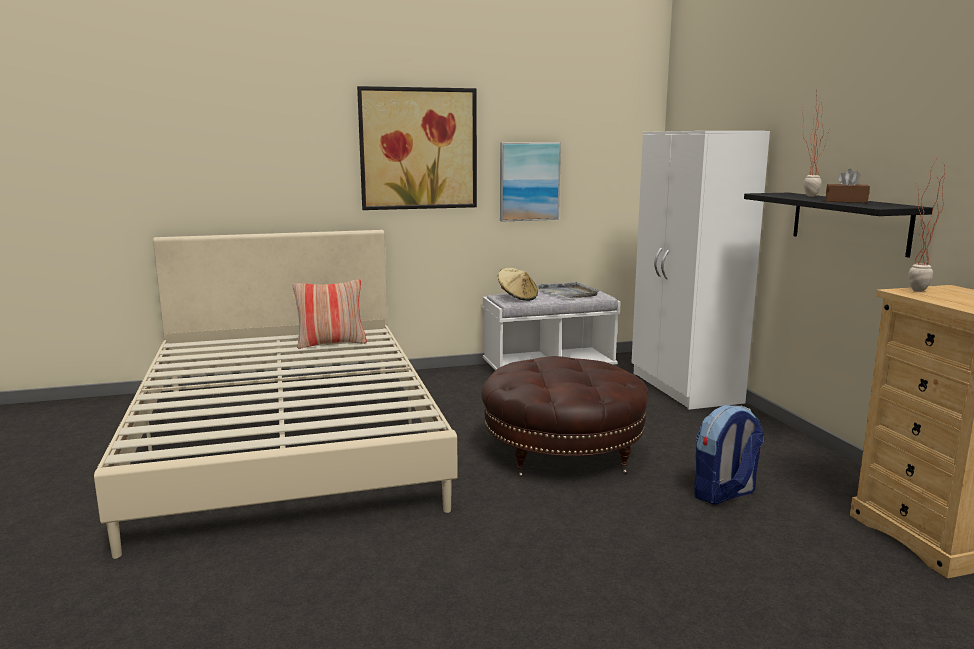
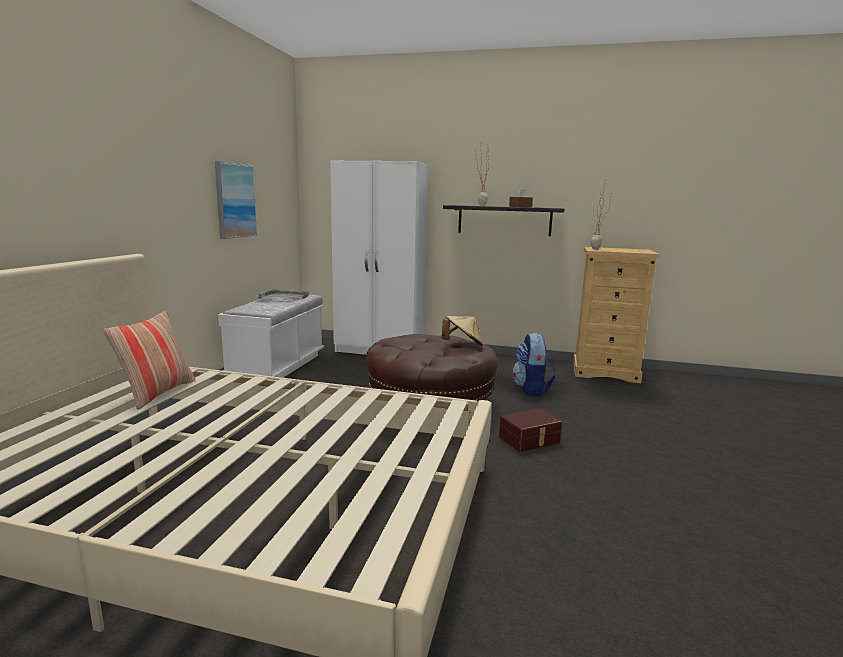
camera: 60 degrees left, 0 degrees up
(418, 149) = (155, 161): picture -> none
(517, 297) = (263, 307): beige hat -> beige hat (462, 345)
(556, 522) = (530, 440): none -> brown storage box

